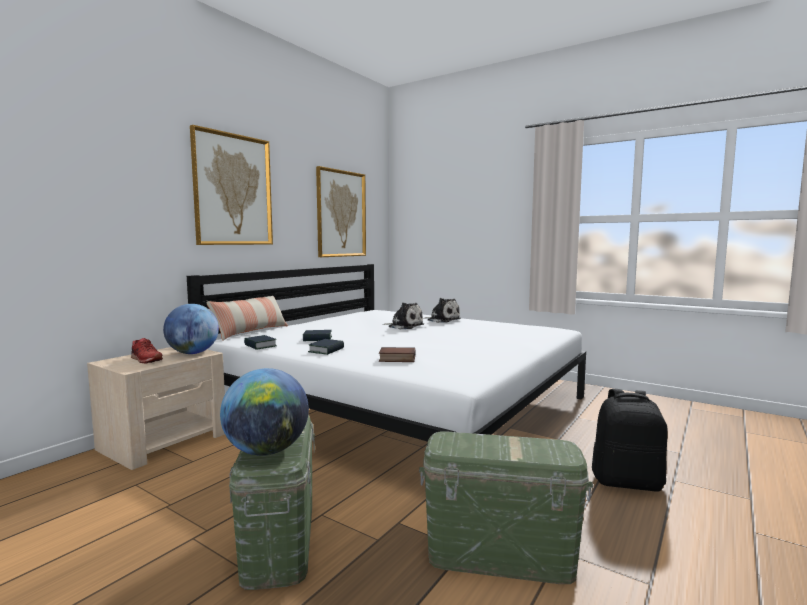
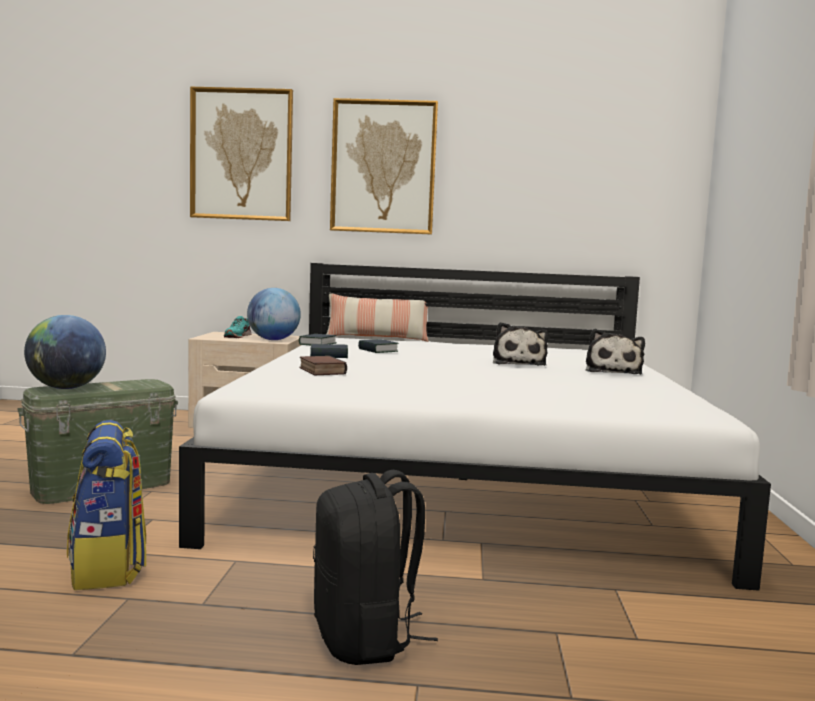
camera: 60 degrees right, 0 degrees up
(145, 359) = (237, 336): red shoe -> turquoise shoe
(341, 214) = (575, 193): picture -> picture (241, 154)
(500, 554) = (109, 568): green storage box -> backpack

